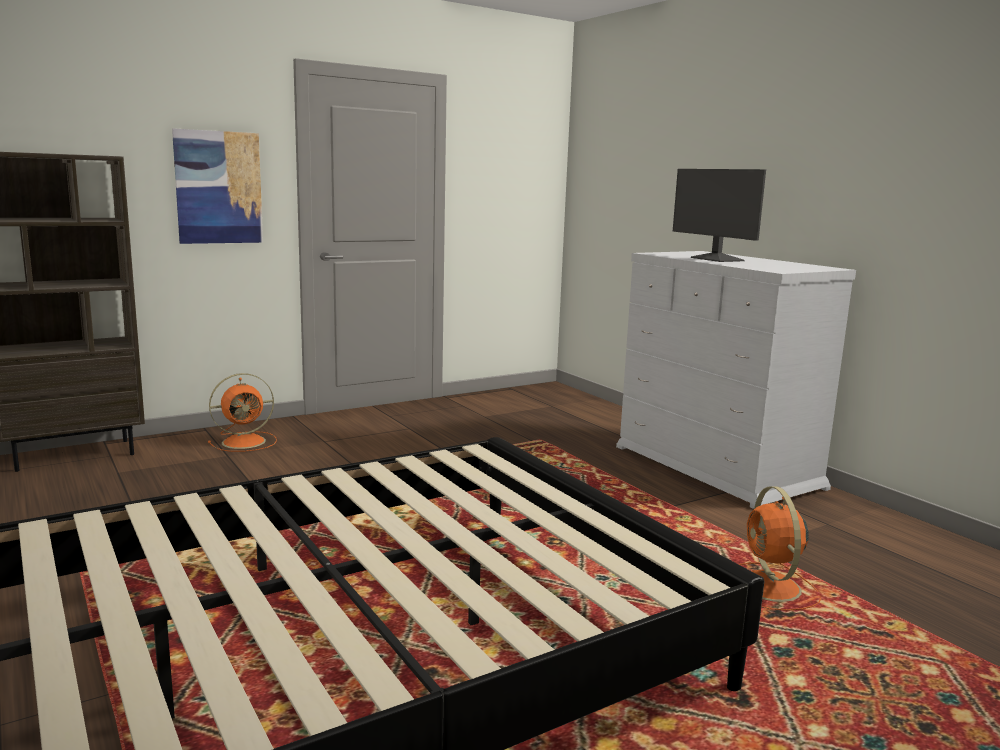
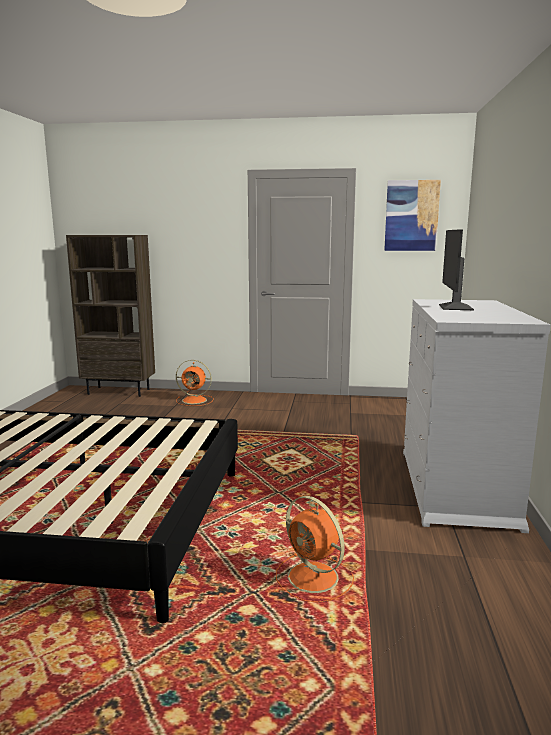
camera: 40 degrees right, 0 degrees up
(218, 187) = (201, 250): picture -> picture (411, 216)
(770, 588) = (314, 578): orange fan -> orange fan turned 75 degrees counterclockwise

